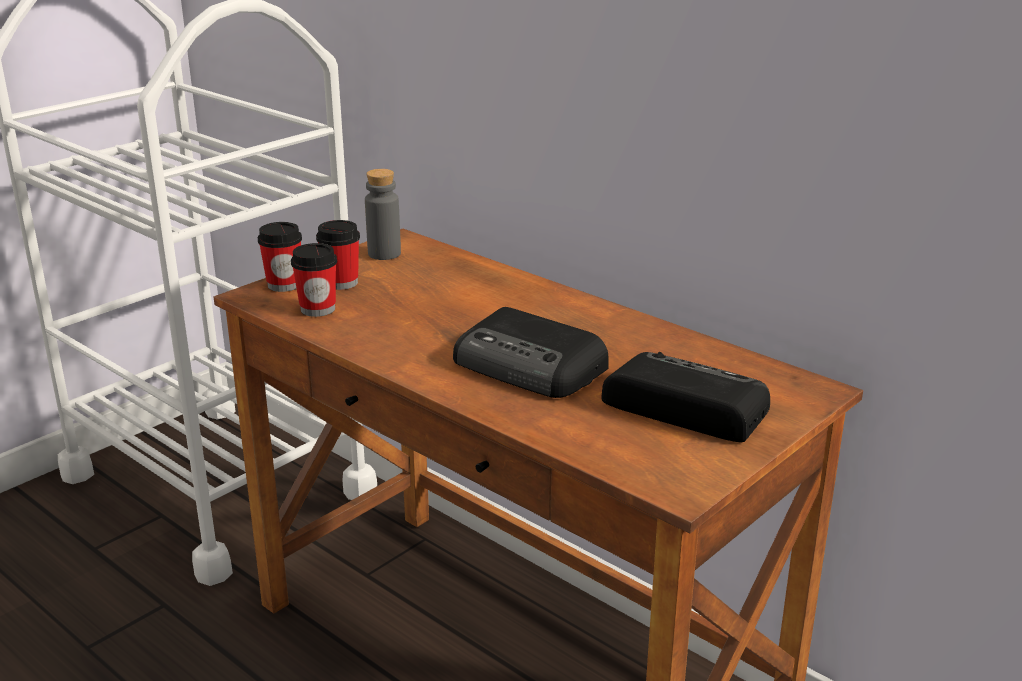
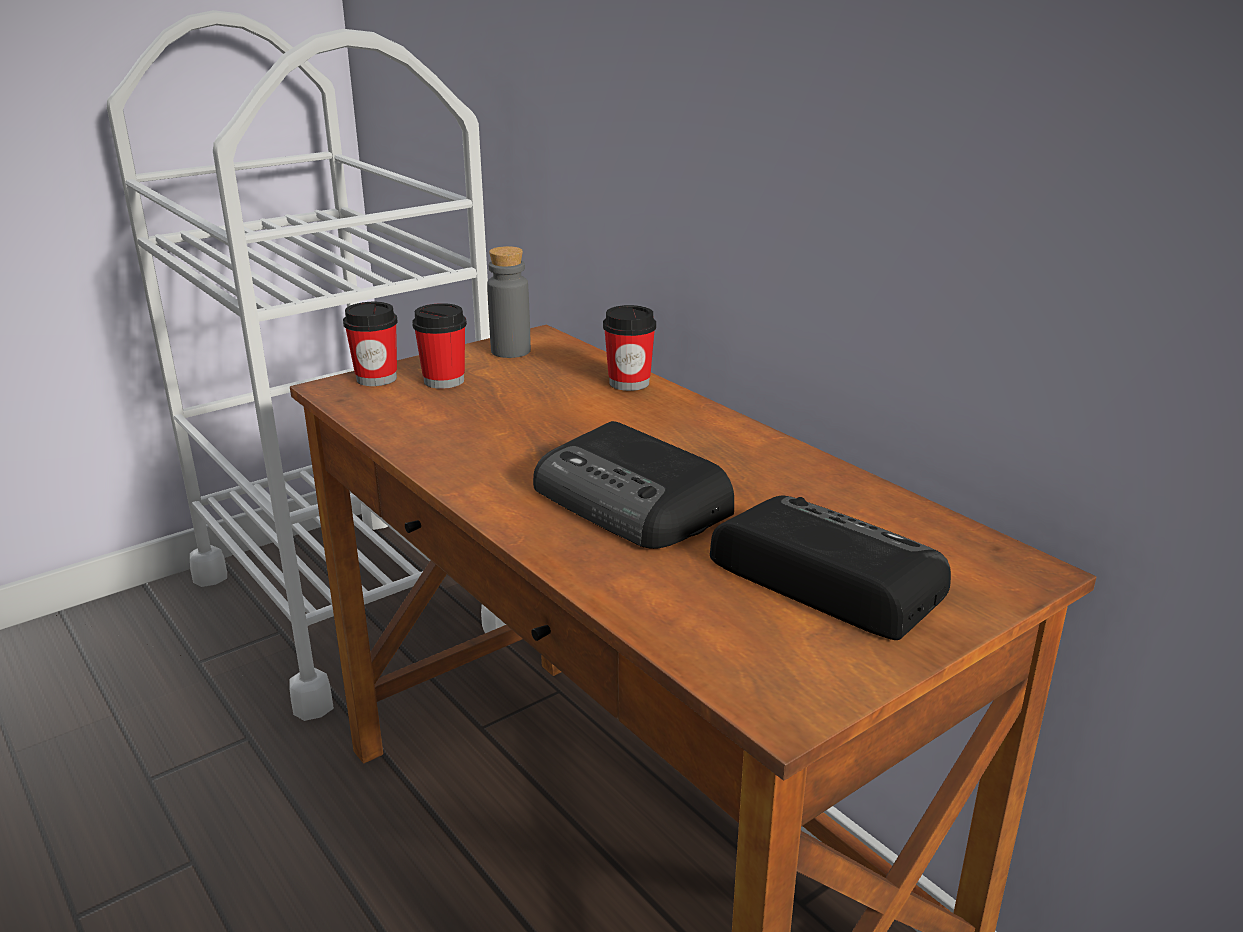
camera: 10 degrees right, 0 degrees up
(318, 309) = (400, 409): cup -> cup (629, 383)

